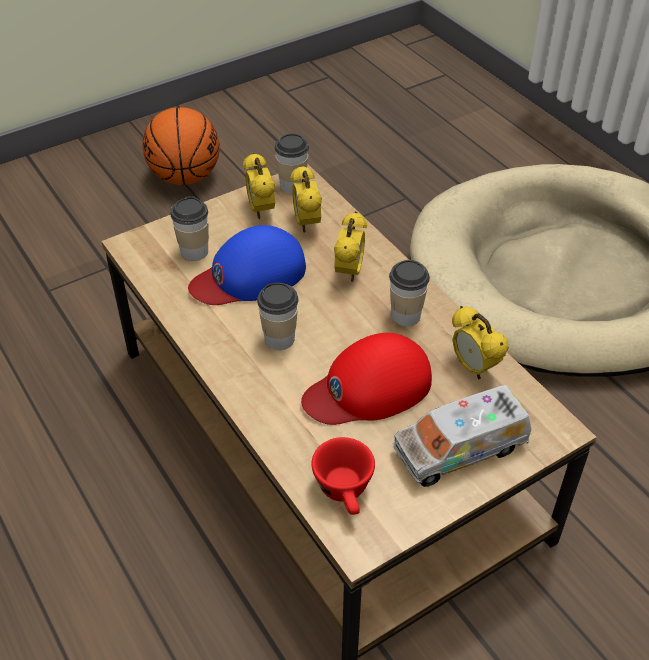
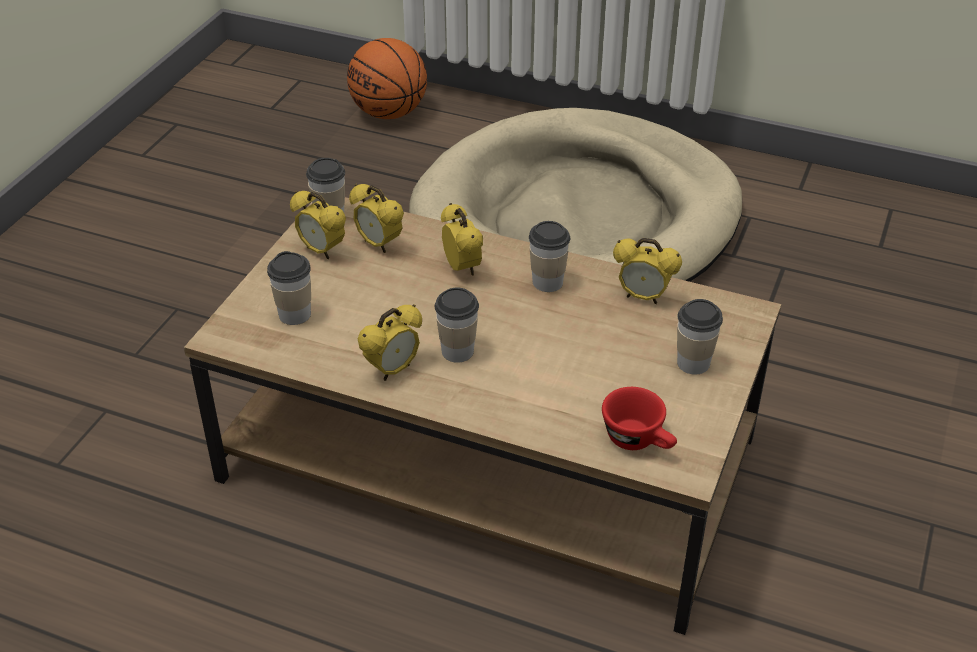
camera: 35 degrees left, 5 degrees down
(185, 177) = (109, 284): basketball -> basketball (389, 113)
(218, 330) = (393, 370): none -> alarm clock
(249, 275) = (372, 311): blue cap -> none
(368, 388) = (575, 353): red cap -> none
(460, 449) = (693, 363): toy truck -> cup

